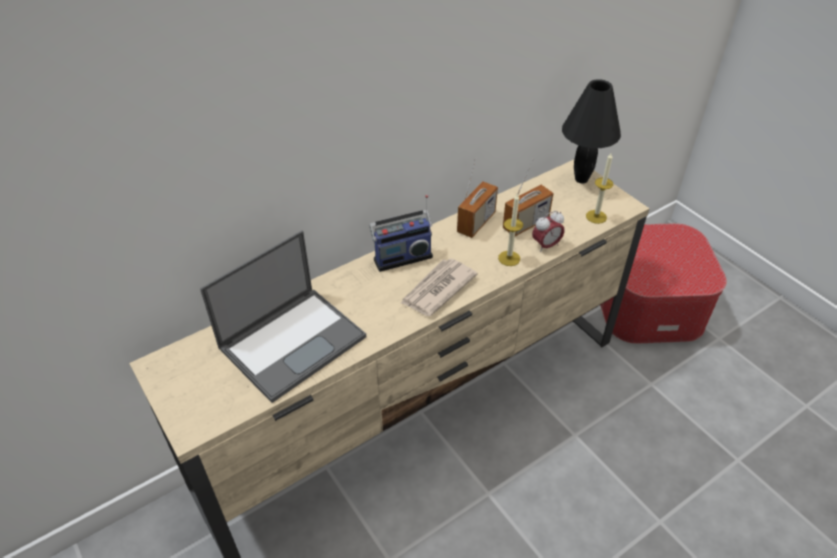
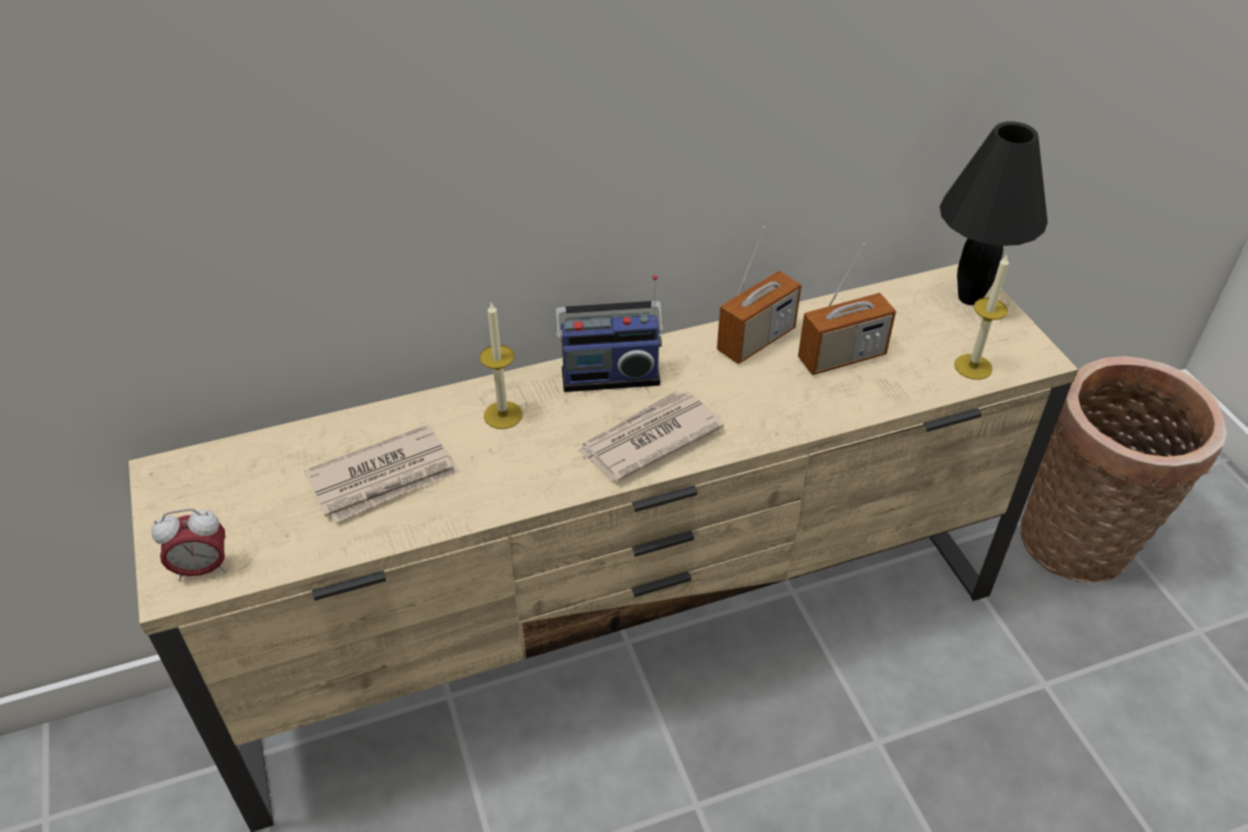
camera: 15 degrees right, 0 degrees up
(293, 341) = (384, 478): laptop -> newspaper
(509, 258) = (790, 410): candle -> candle (503, 415)
(546, 246) = (863, 401): alarm clock -> alarm clock (202, 569)
(648, 305) = (1082, 544): ottoman -> basket

